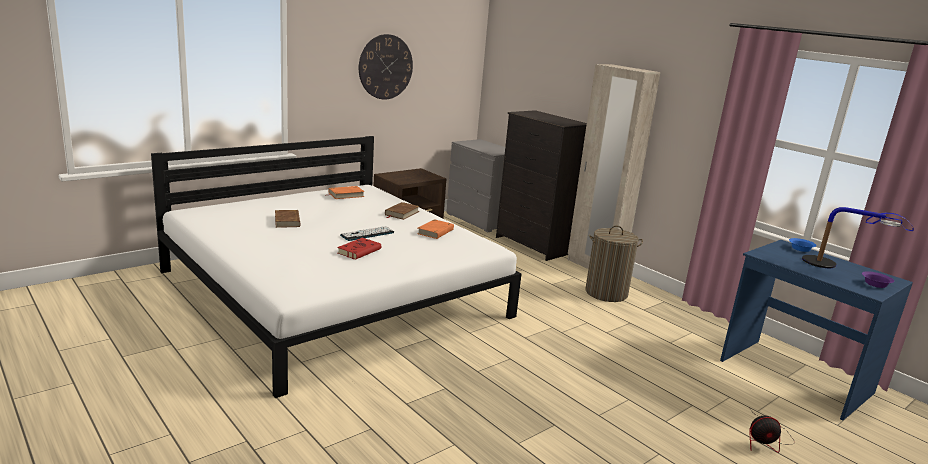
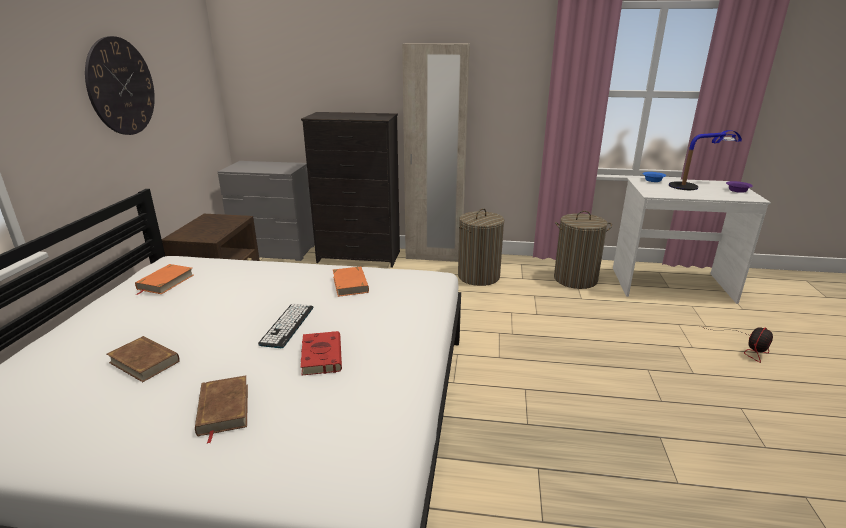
camera: 40 degrees left, 5 degrees up
(401, 213) = (274, 277): brown book -> brown book (223, 409)
(695, 330) = (575, 279): none -> laundry basket
(794, 377) = (671, 285): blue desk -> white desk

